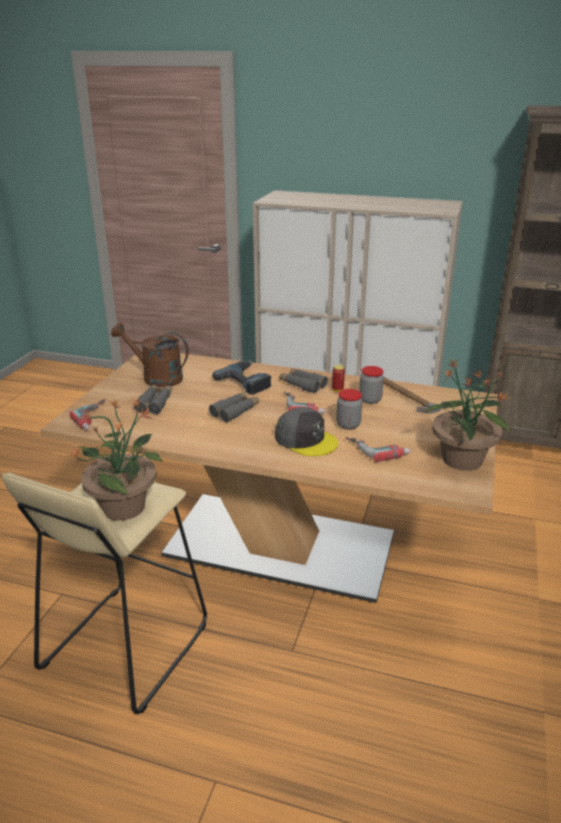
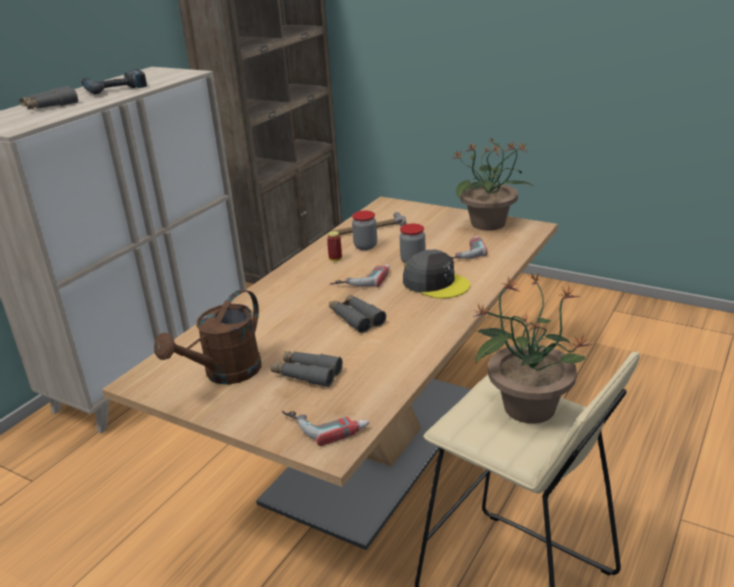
camera: 75 degrees left, 0 degrees up
(247, 381) = (280, 308): power drill -> power drill (114, 88)
(302, 385) = (311, 276): grey binoculars -> grey binoculars (50, 106)
(306, 440) = (436, 283): grey cap -> grey cap turned 75 degrees clockwise

